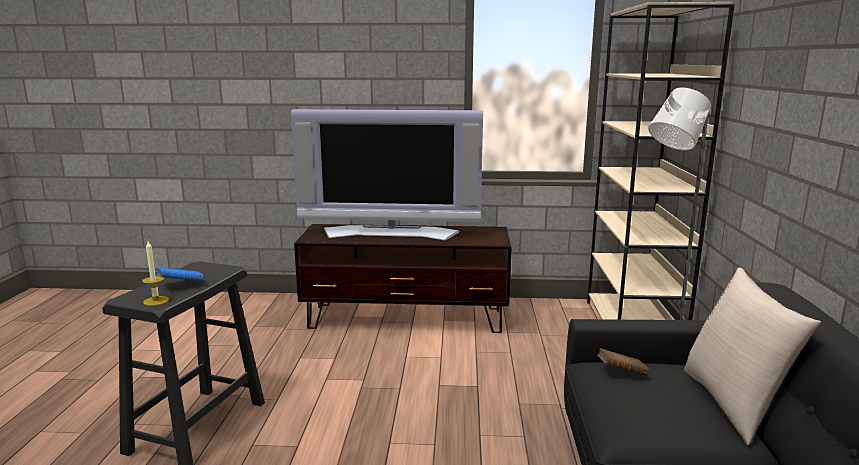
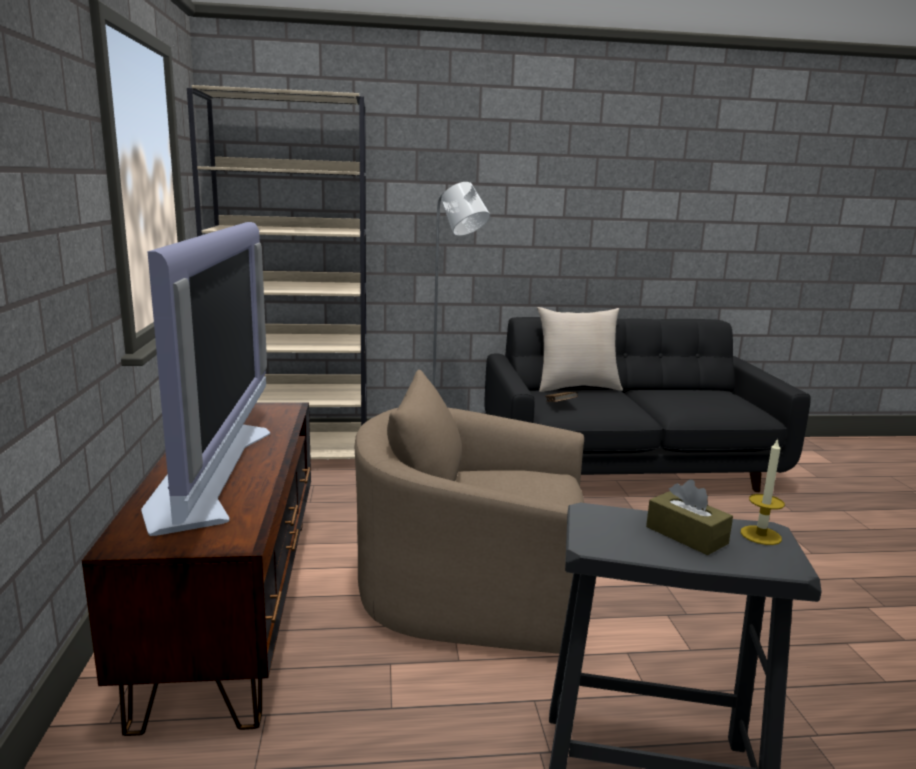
camera: 100 degrees left, 0 degrees up
(180, 285) = (686, 535): blue book -> brown tissue box
(402, 391) = (473, 588): none -> beige armchair

